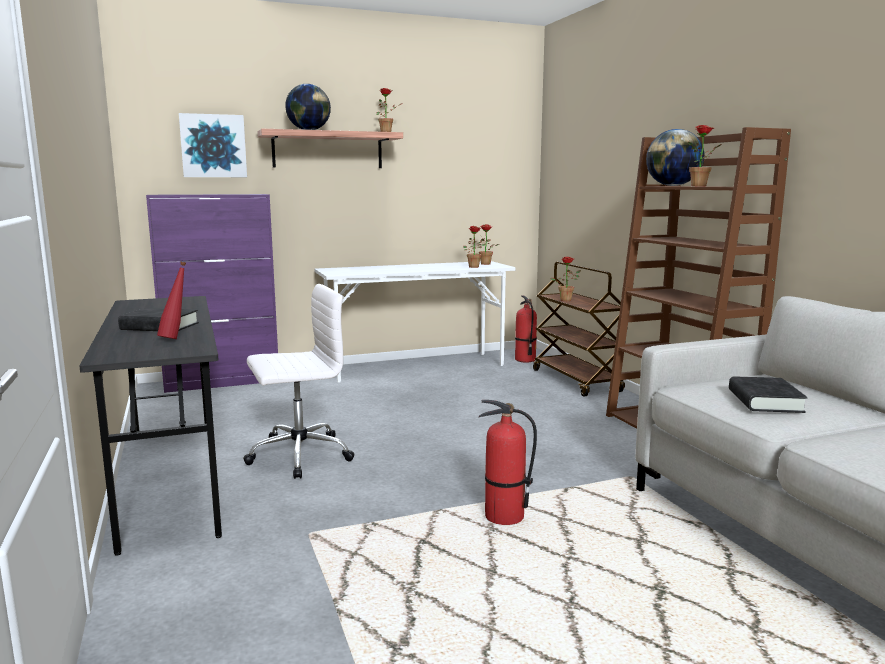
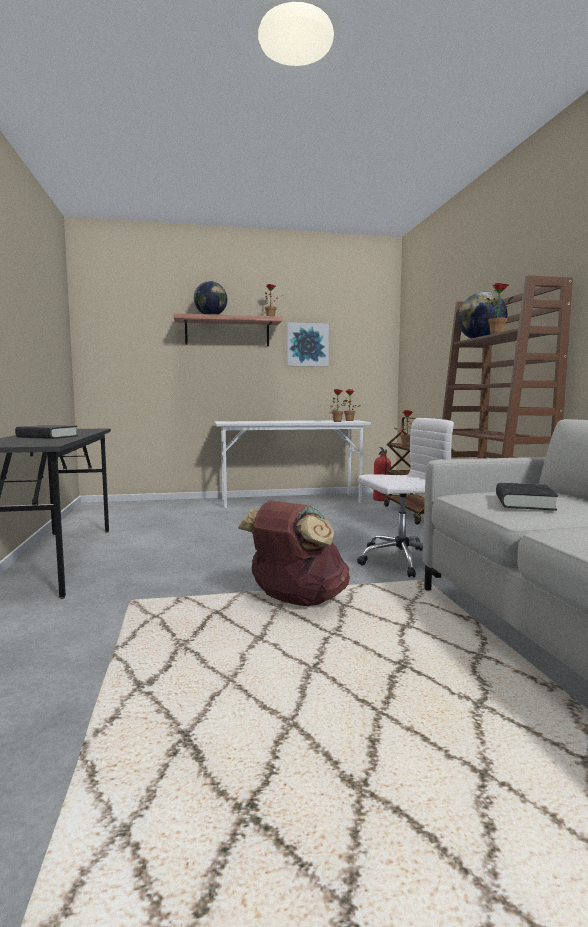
camera: 10 degrees right, 5 degrees down
(176, 338) = (46, 440): red bottle -> none
(213, 146) = (142, 328): picture -> picture (307, 345)
(223, 382) = (141, 504): purple cabinet -> none
(298, 455) = (161, 550): white office chair -> white office chair (399, 561)
(504, 517) = (296, 601): fire extinguisher -> brown backpack

